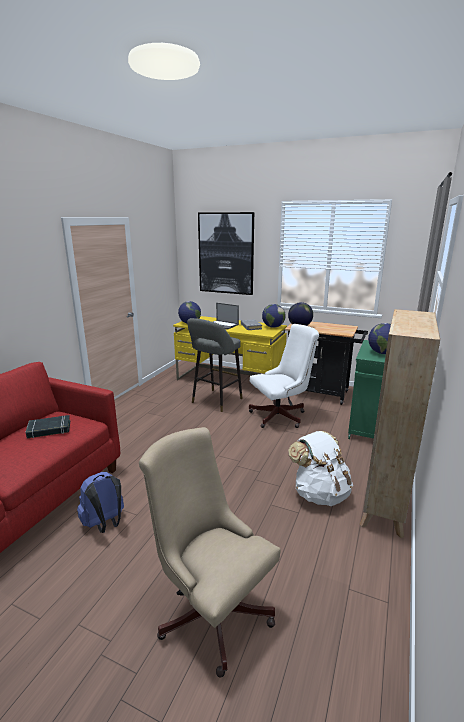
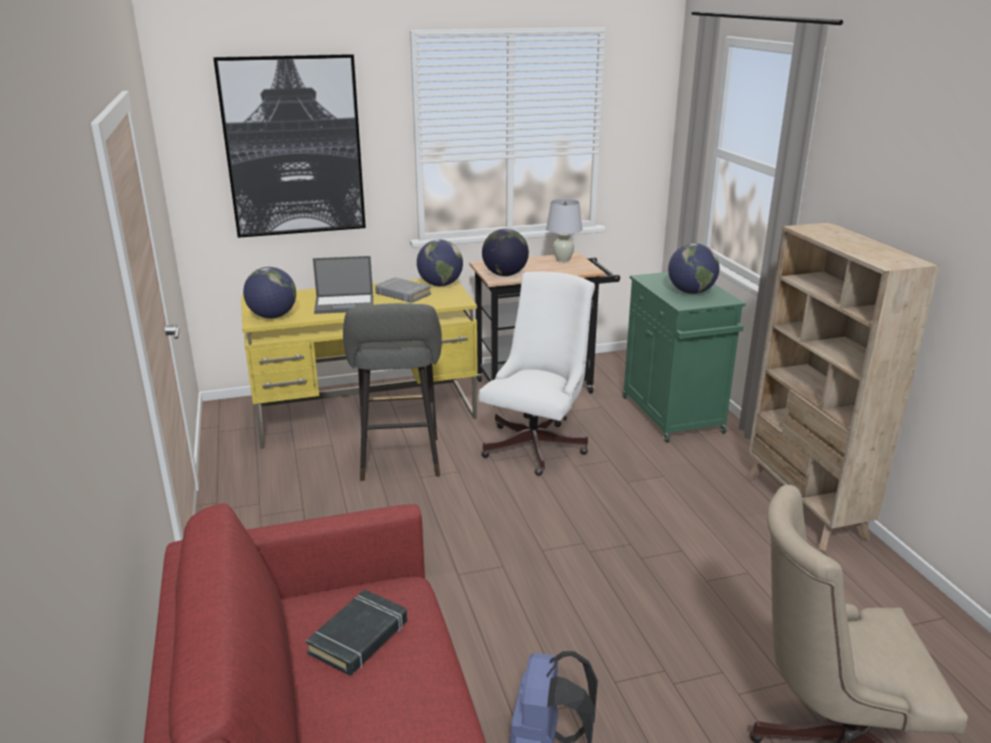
camera: 40 degrees left, 5 degrees up
(319, 493) = (735, 534): white backpack -> none
(341, 327) = (562, 260): none -> white table lamp

